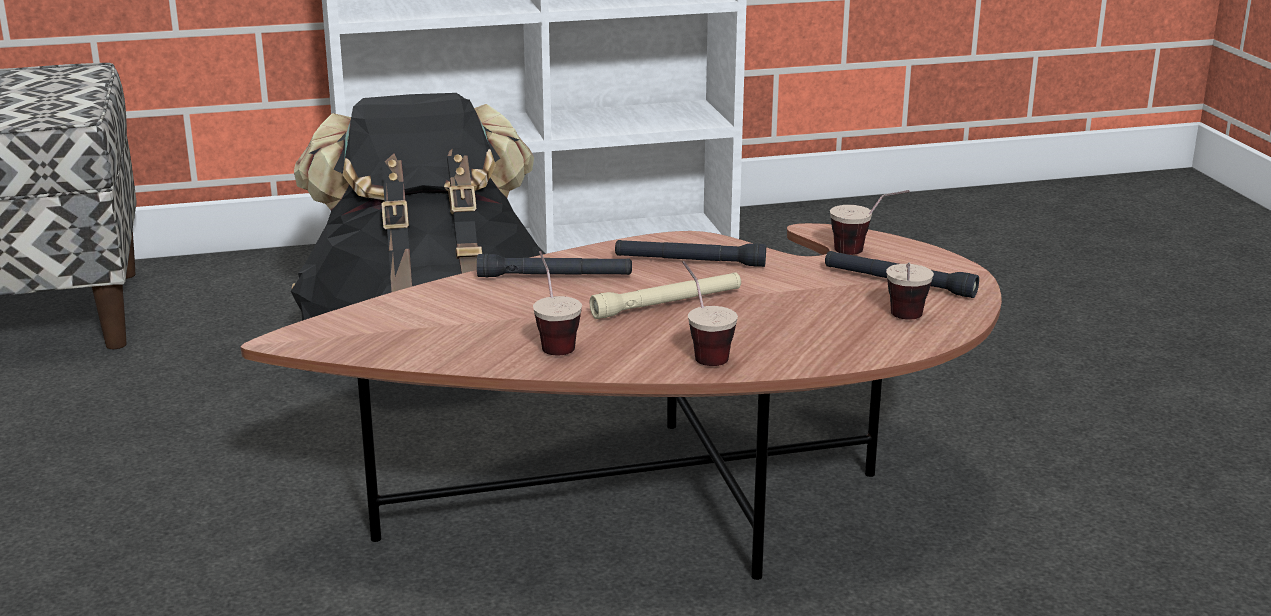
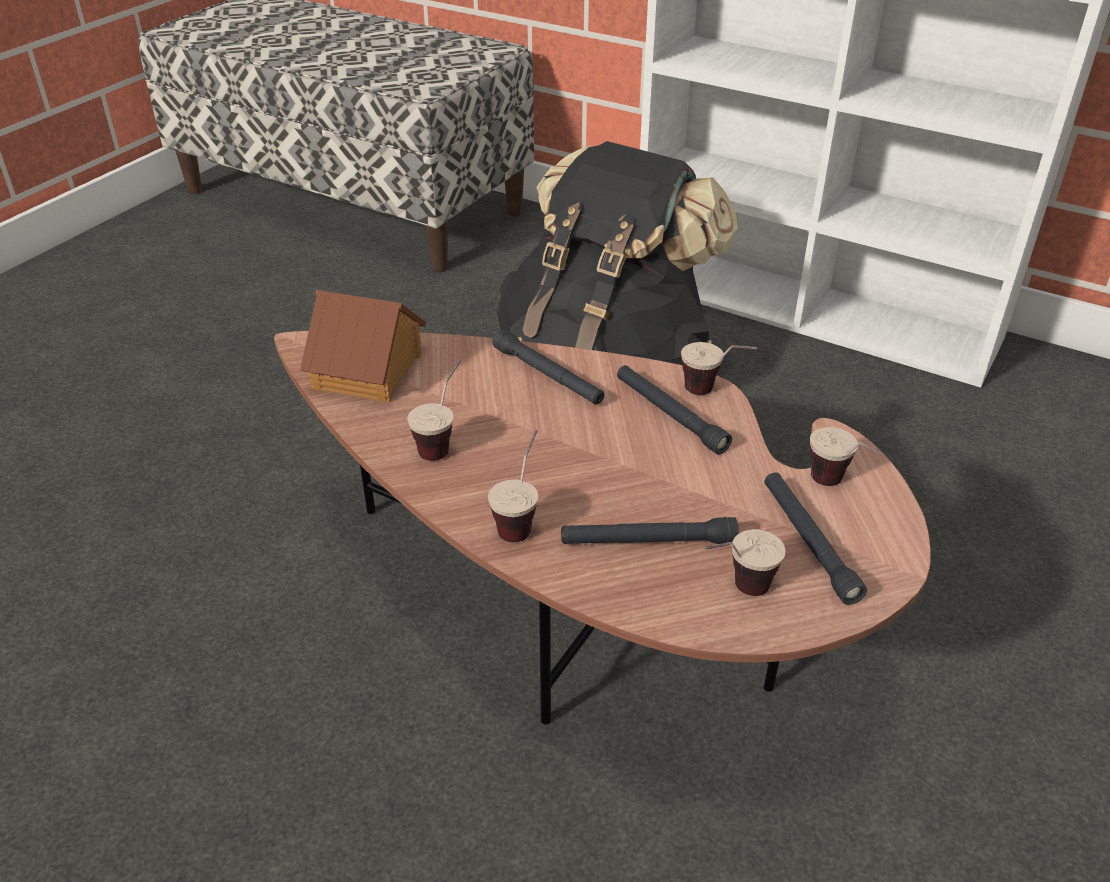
camera: 45 degrees right, 15 degrees up
(393, 331) = (369, 371): none -> toy house
(667, 304) = (578, 452): beige flashlight -> none
(696, 240) = (714, 393): none -> cup
(807, 325) = (648, 542): none -> black flashlight

